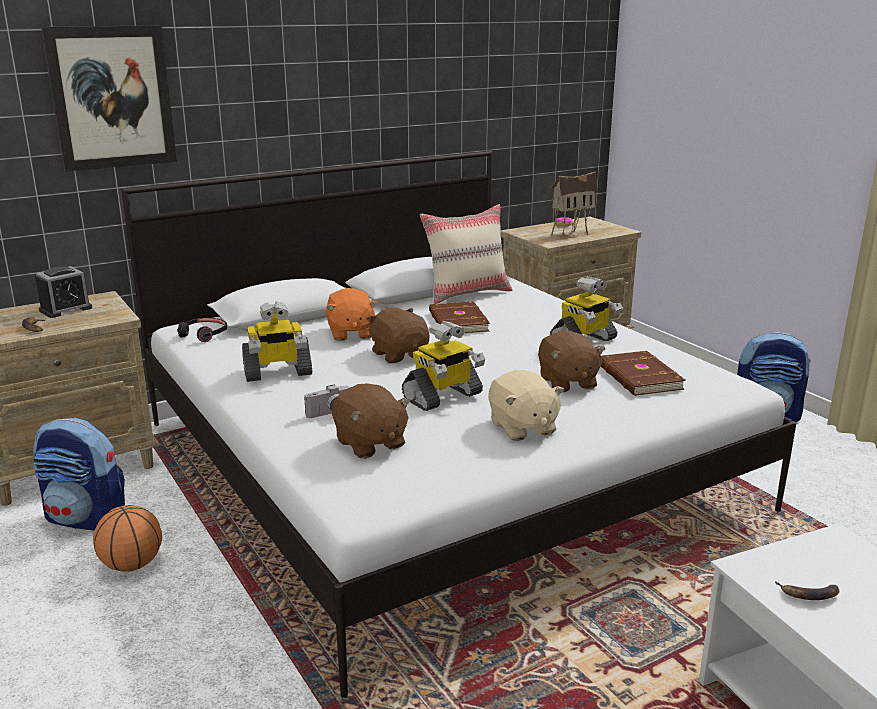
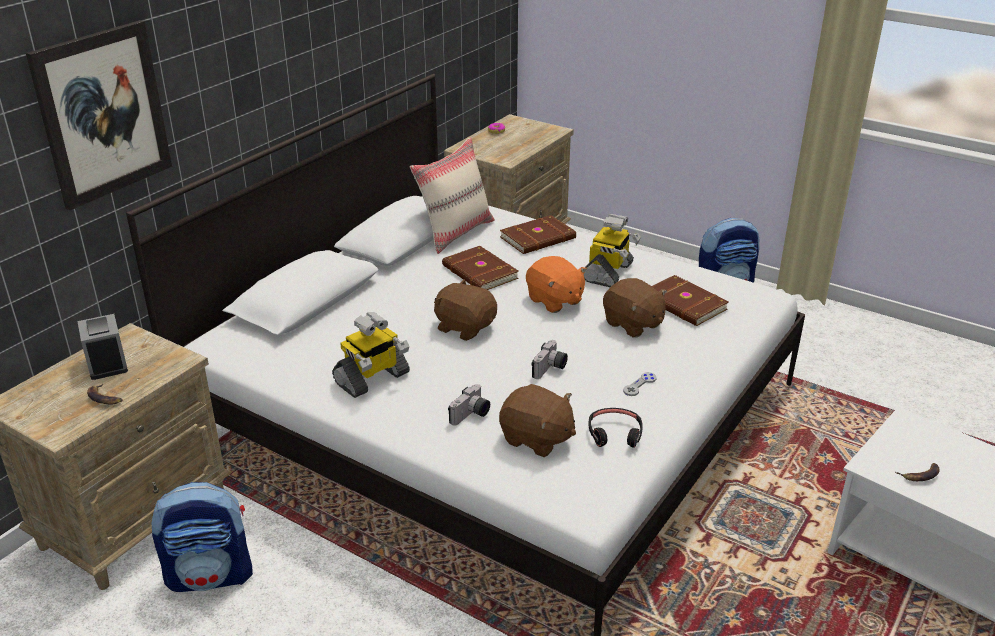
camera: 25 degrees left, 10 degrees up
(66, 309) = (107, 363): alarm clock -> alarm clock turned 135 degrees clockwise
(132, 565) = (305, 608): basketball -> none
(204, 334) = (246, 347): black headphones -> black headphones (615, 433)
(350, 333) = (393, 311): orange plush toy -> orange plush toy (554, 301)
(443, 397) = (550, 369): toy robot -> camera
(522, 428) = (639, 385): beige plush toy -> grey game controller
(541, 308) = (539, 238): none -> brown book
(570, 234) = (514, 144): toy house -> none

